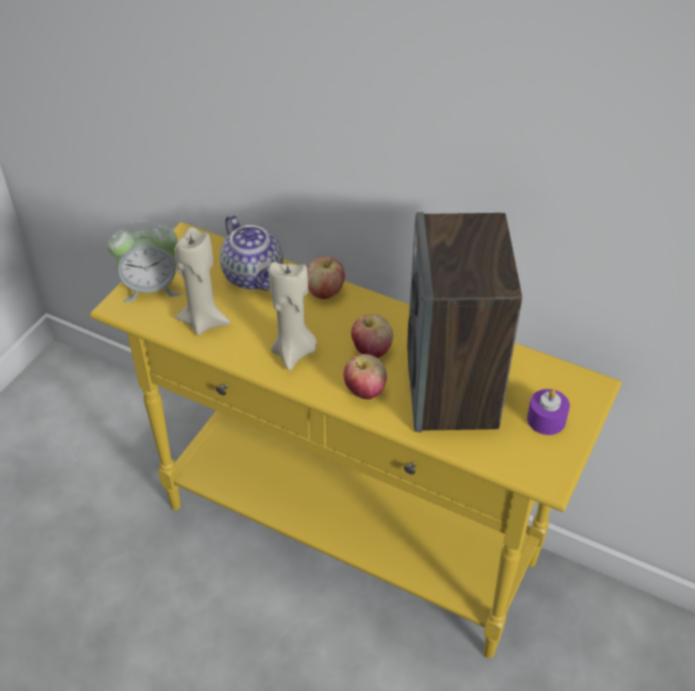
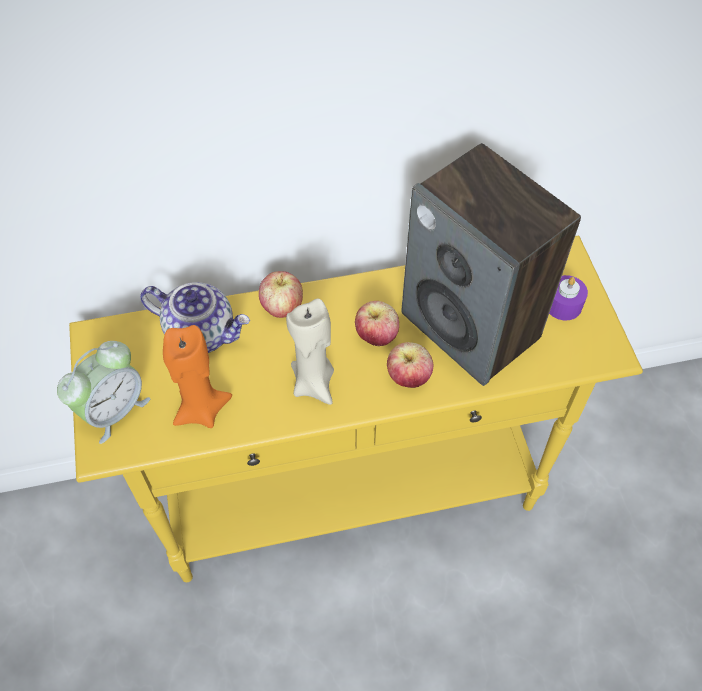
camera: 40 degrees left, 10 degrees up
(204, 321) = (201, 409): beige candle -> orange candle

